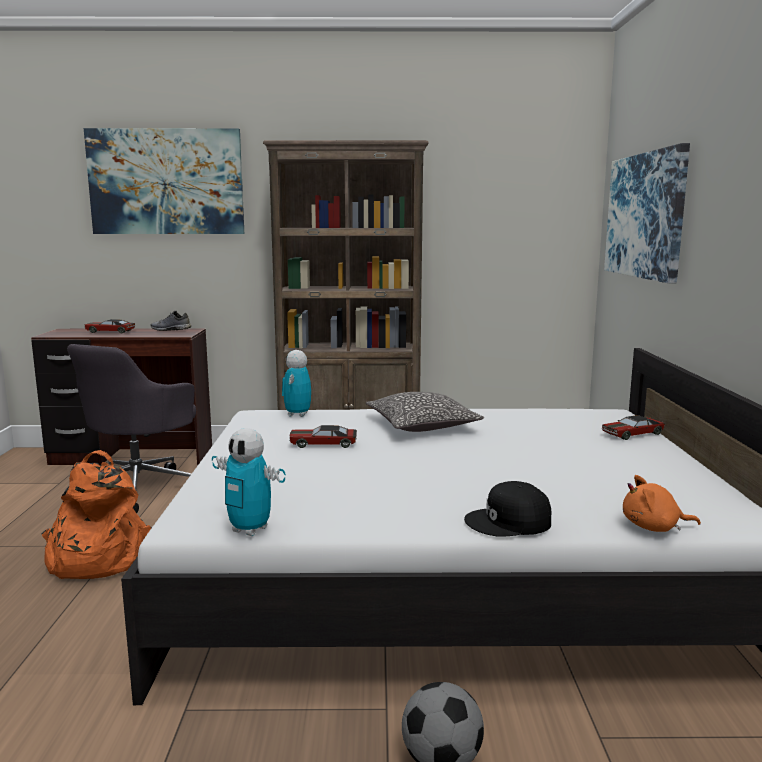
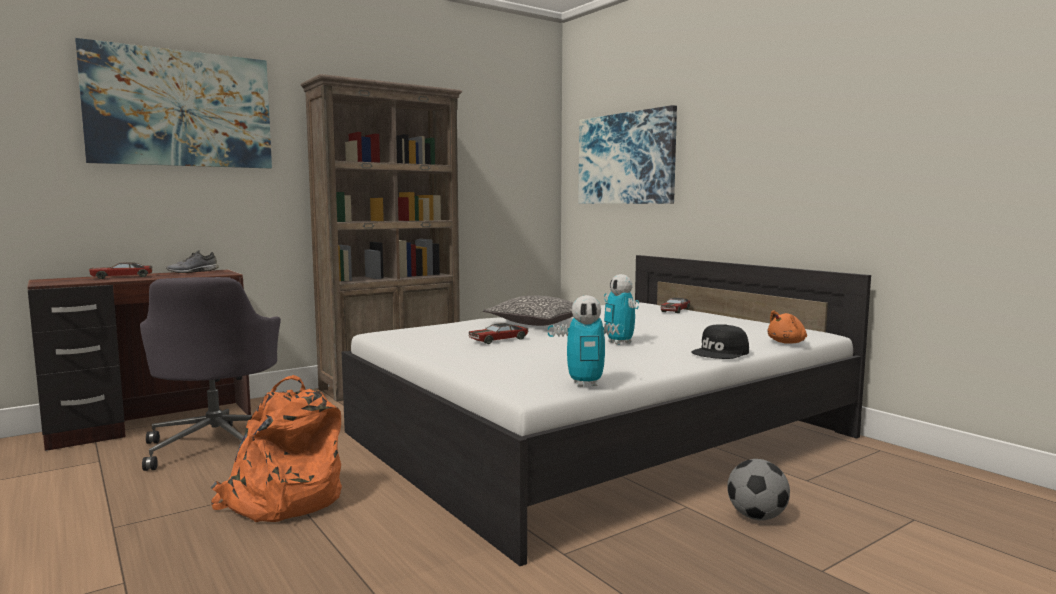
camera: 35 degrees left, 5 degrees down
(297, 414) = (423, 329): toy robot -> toy robot (619, 343)

